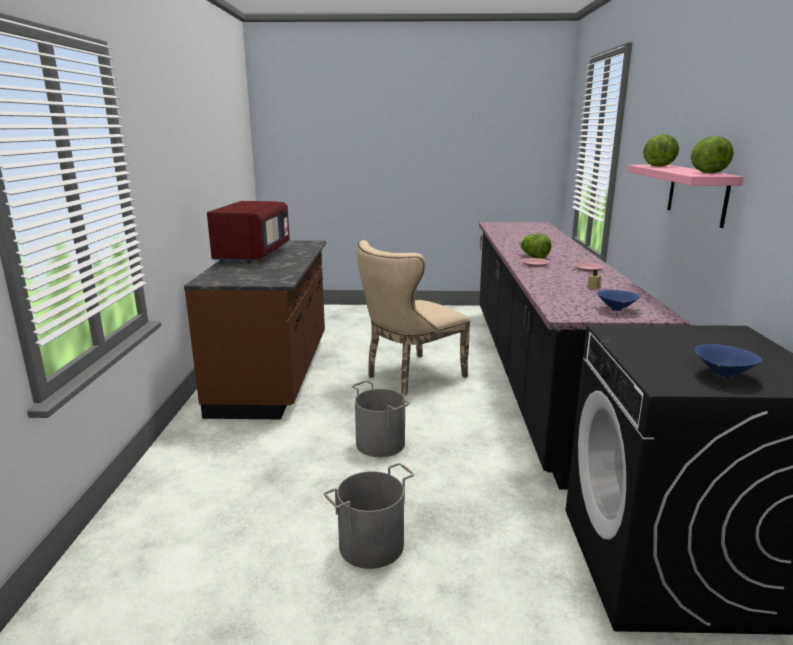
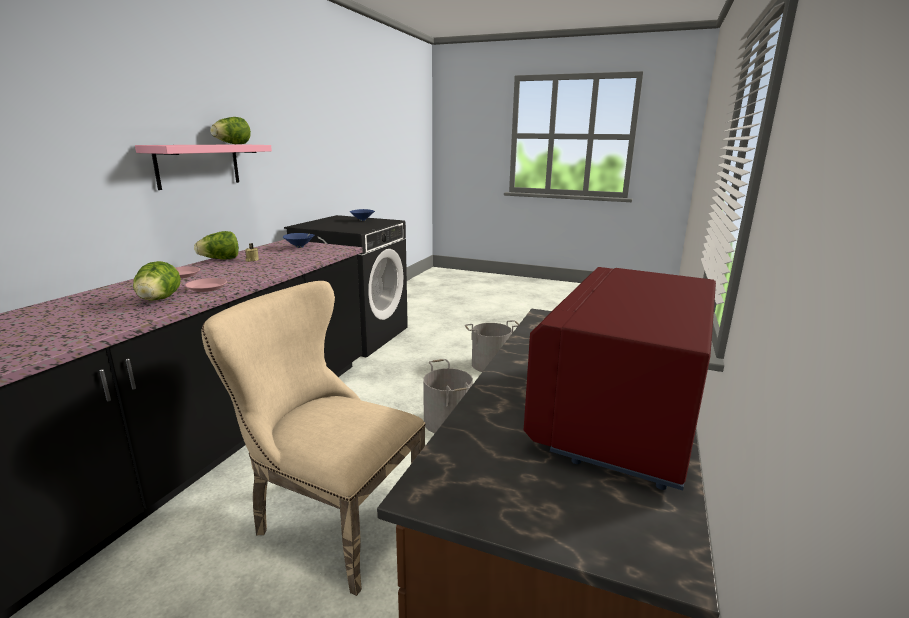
camera: 160 degrees left, 0 degrees up
(410, 377) = (330, 520): beige chair -> beige chair turned 135 degrees counterclockwise
(660, 166) = (174, 144): lettuce -> lettuce (220, 259)

